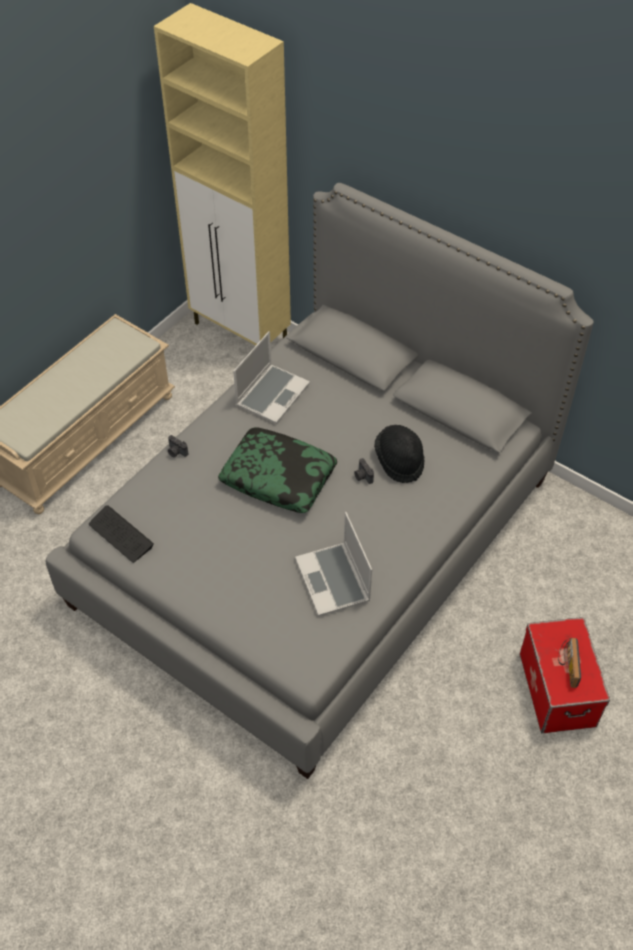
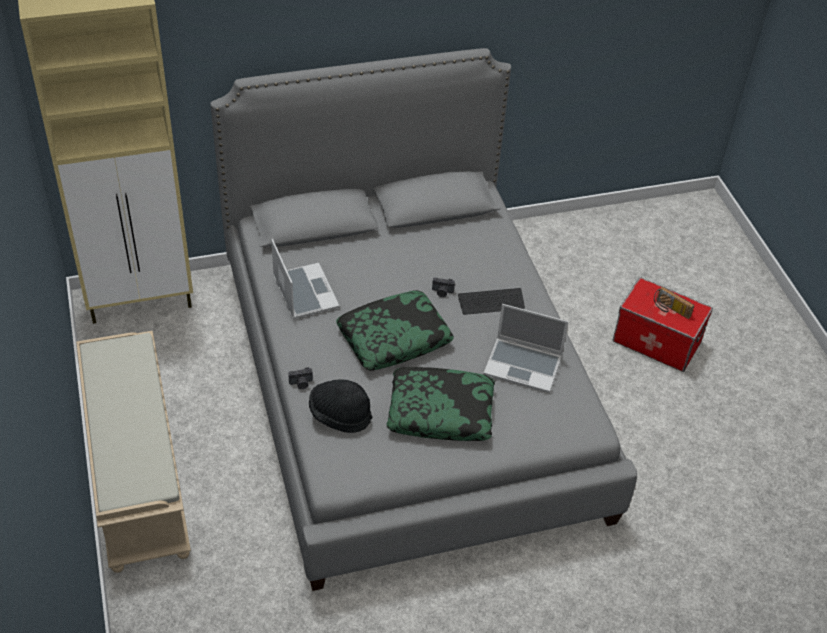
camera: 55 degrees left, 5 degrees down
(121, 535) = (354, 467): keyboard -> keyboard (491, 302)
(228, 555) = (441, 411): none -> pillow
(399, 461) = (448, 264): black hat -> black hat (340, 415)

